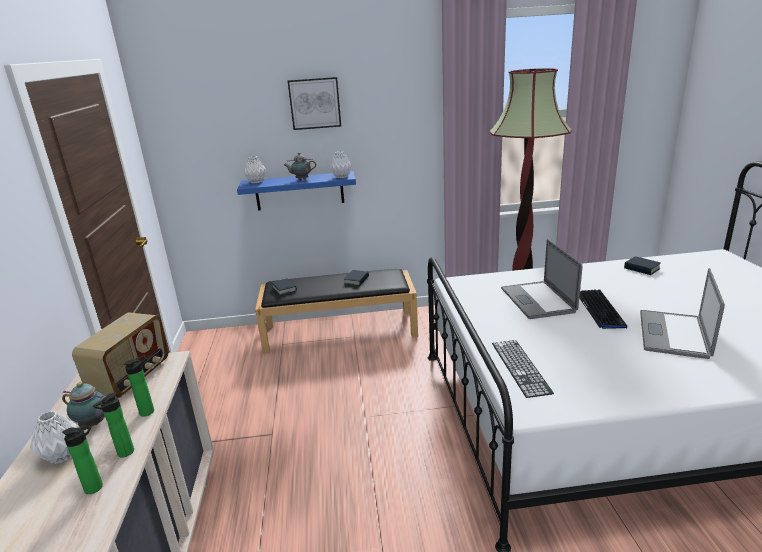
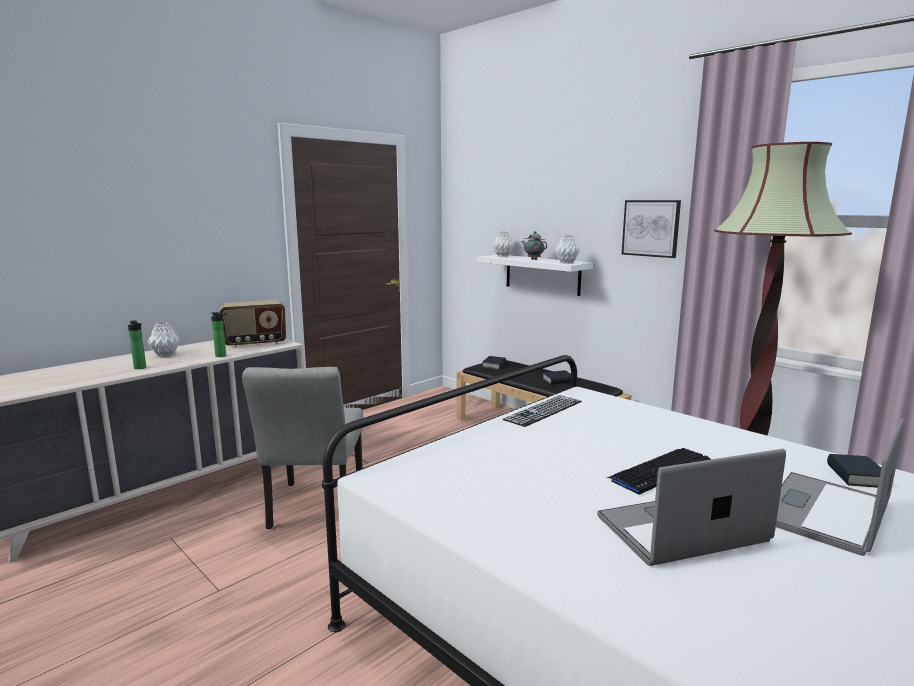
camera: 50 degrees right, 10 degrees down
(94, 424) = (199, 351): teapot -> none
(123, 454) = (175, 364): bottle -> none
(299, 191) = (542, 274): blue shelf -> white shelf
(315, 103) = (567, 185): picture -> picture (651, 228)
(316, 500) = (314, 509): none -> grey chair
(520, 367) = (454, 457): keyboard -> keyboard (544, 410)
(537, 300) = (618, 435): laptop -> laptop (825, 512)

